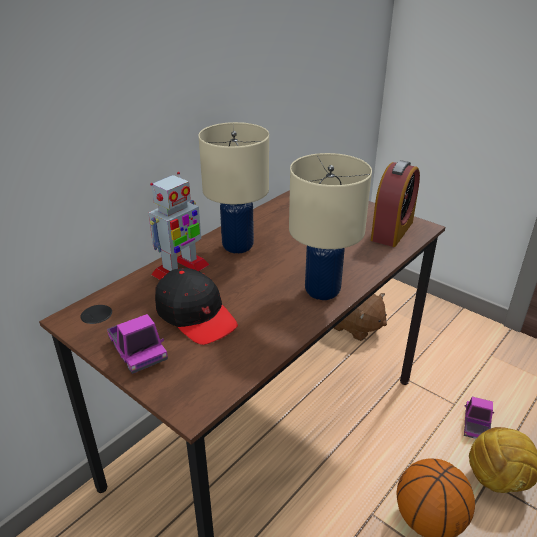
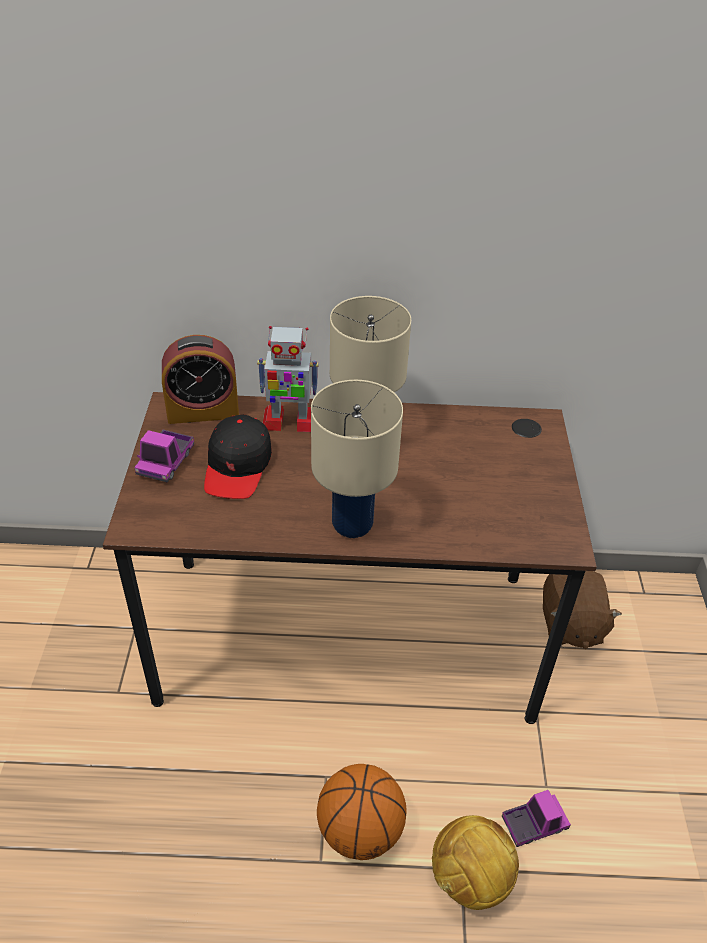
camera: 50 degrees right, 10 degrees up
(392, 231) = (528, 525): alarm clock -> alarm clock (203, 411)

